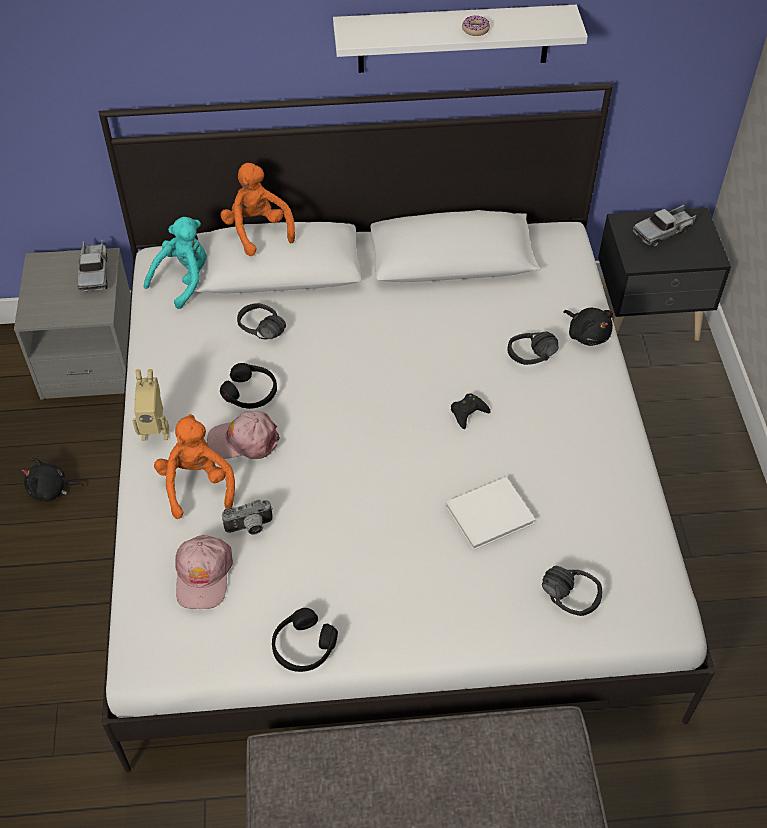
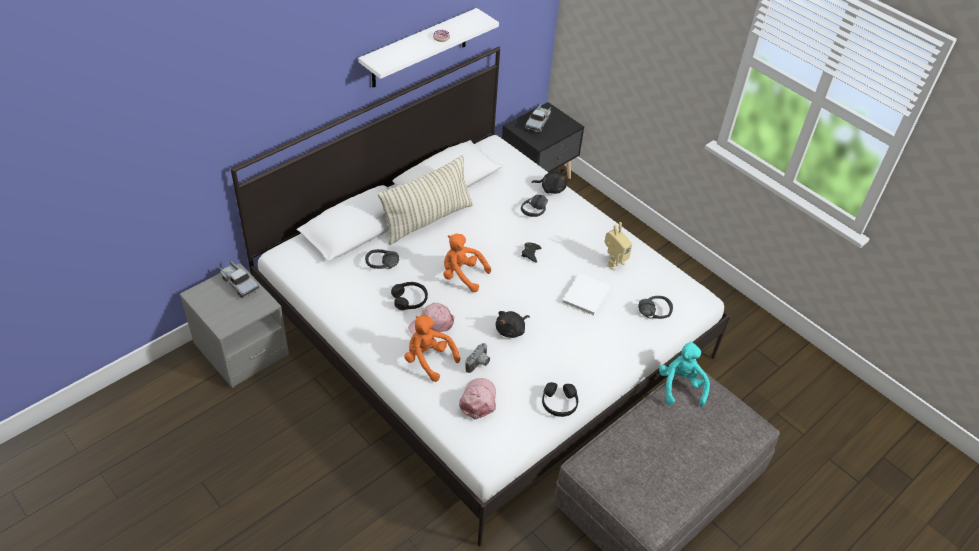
camera: 40 degrees left, 5 degrees down
(51, 490) = (290, 433): black plush toy -> black plush toy (511, 330)
(155, 430) = (376, 345): toy robot -> toy robot (613, 263)
(184, 280) = (309, 259): turquoise plush toy -> turquoise plush toy (680, 386)
(203, 575) = (478, 400): pink cap -> pink cap turned 135 degrees counterclockwise
(257, 230) = (341, 209): orange plush toy -> orange plush toy (462, 275)
(374, 298) = (427, 220): none -> pillow

